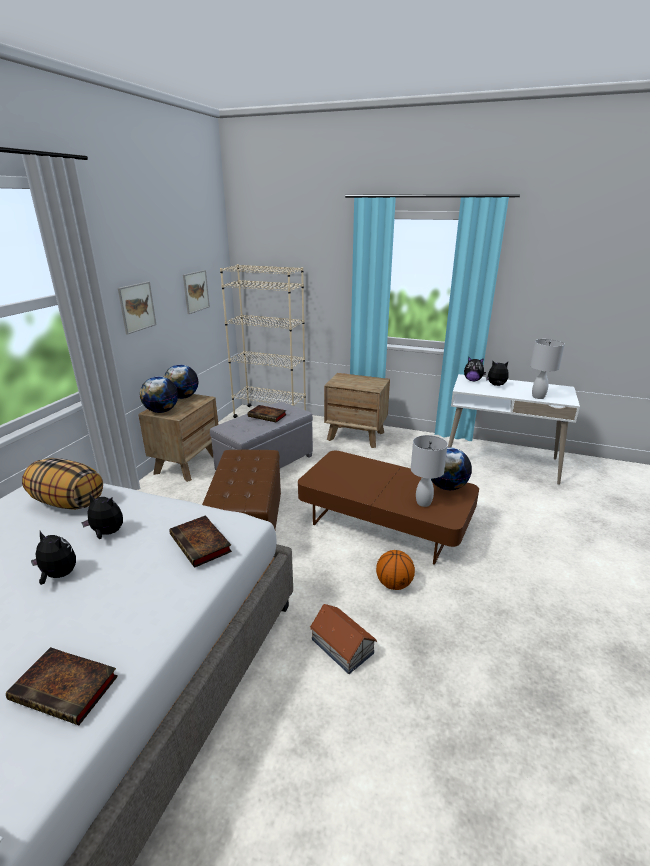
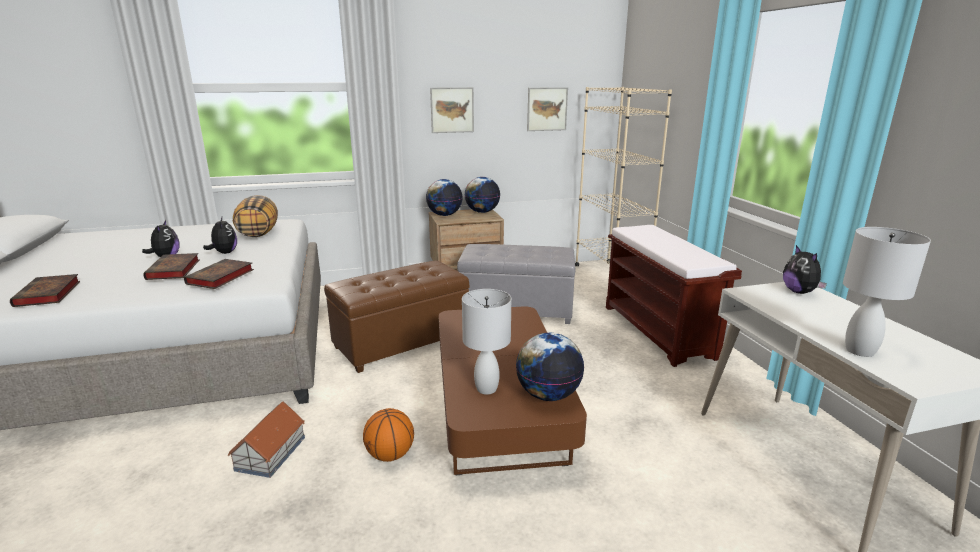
camera: 55 degrees right, 5 degrees down
(268, 416) = (525, 252): book -> book (173, 270)
(356, 436) = (658, 331): brown nightstand -> brown bench
(496, 385) = (822, 311): plush toy -> none

